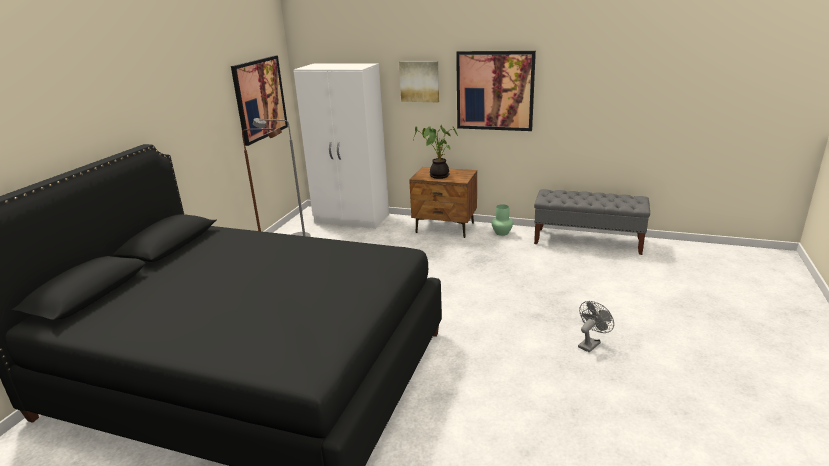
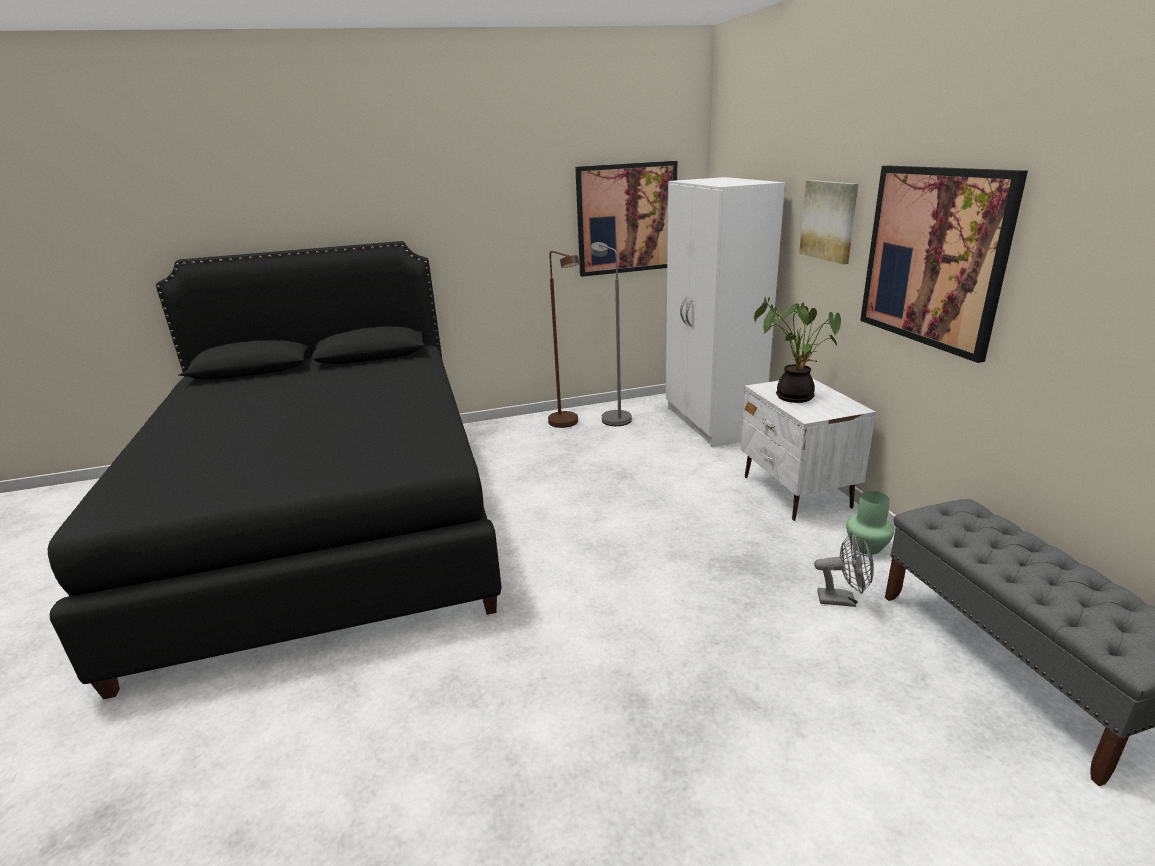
camera: 55 degrees right, 0 degrees up
(445, 228) = (796, 492): brown nightstand -> white nightstand
(591, 343) = (605, 818): grey fan -> grey fan (842, 599)

